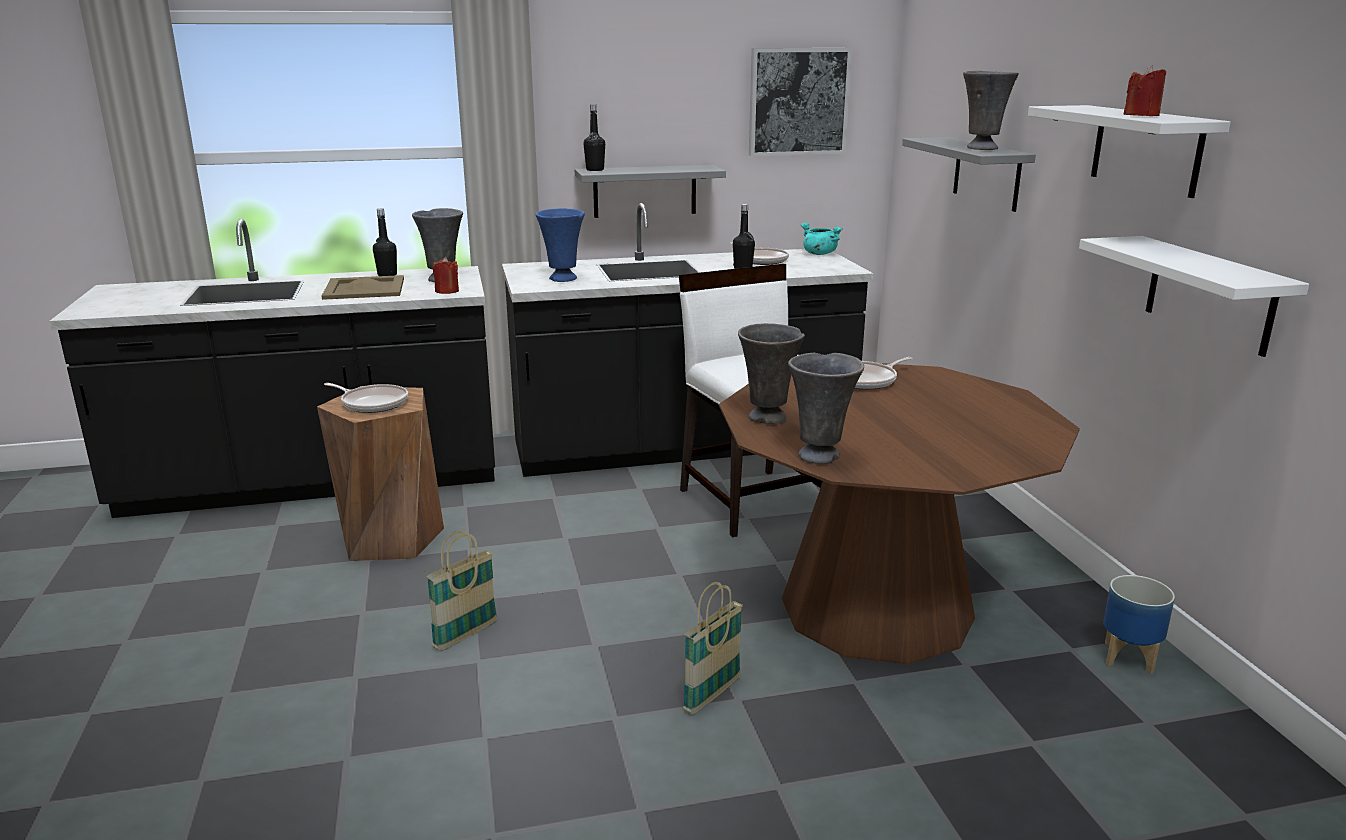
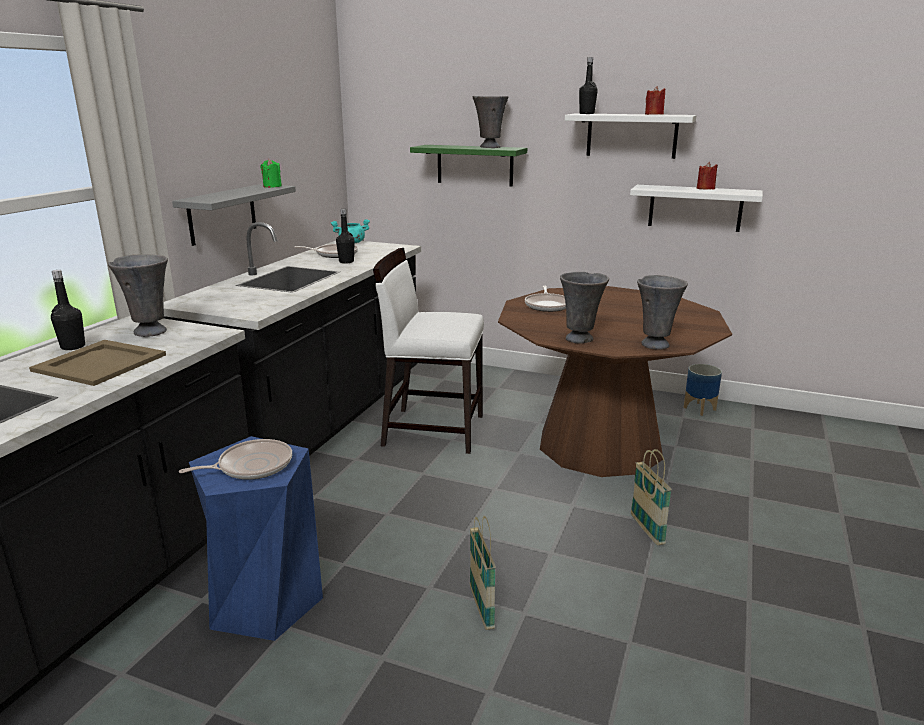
camera: 55 degrees left, 0 degrees up
(390, 538) = (265, 601): brown stool -> blue stool
(447, 291) = (196, 337): red candle -> red candle (705, 188)
(562, 279) = (255, 301): blue vase -> none
(595, 170) = (198, 198): black bottle -> black bottle (586, 113)
(703, 168) = (272, 186): none -> green candle
(798, 101) = (299, 126): picture -> none
(986, 173) = (475, 165): grey shelf -> green shelf

